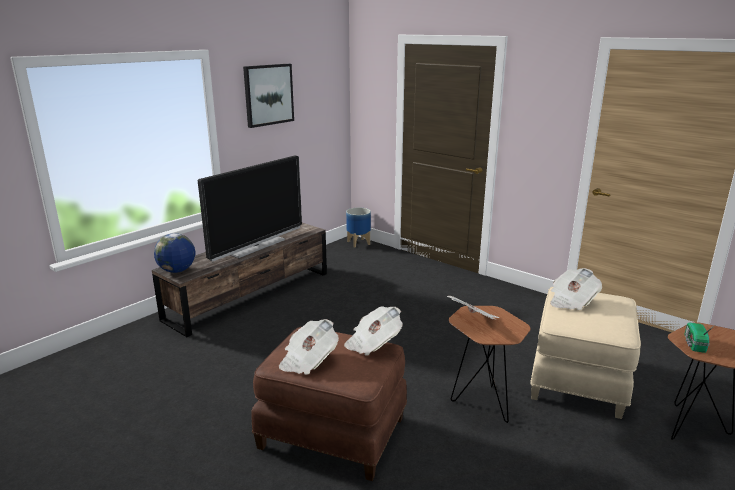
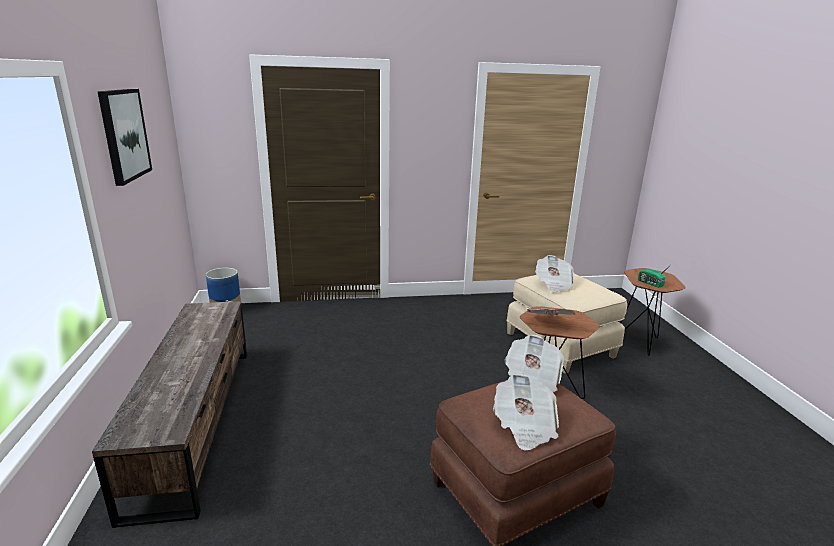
camera: 50 degrees left, 0 degrees up
(177, 271) = (143, 430): globe -> none
(256, 246) = (195, 350): television -> none

